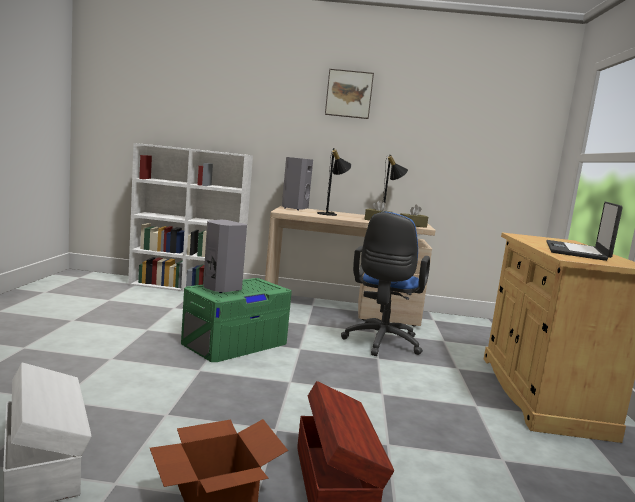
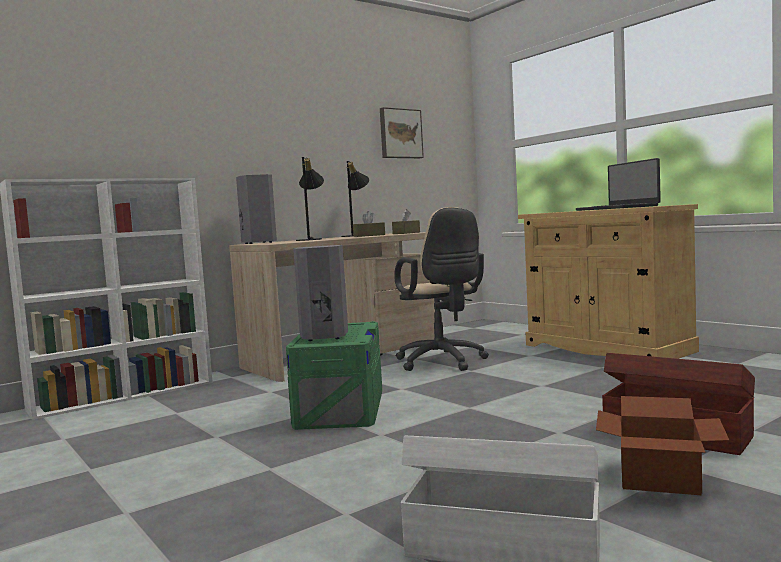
camera: 40 degrees left, 5 degrees down
(349, 94) = (282, 93): picture -> picture (400, 134)
(381, 343) = (443, 362): blue office chair -> beige office chair

